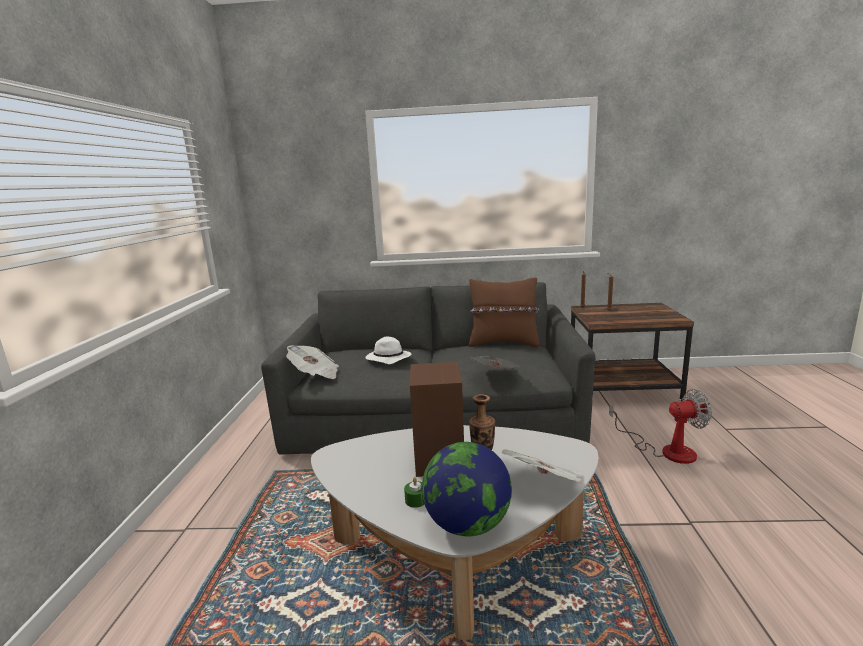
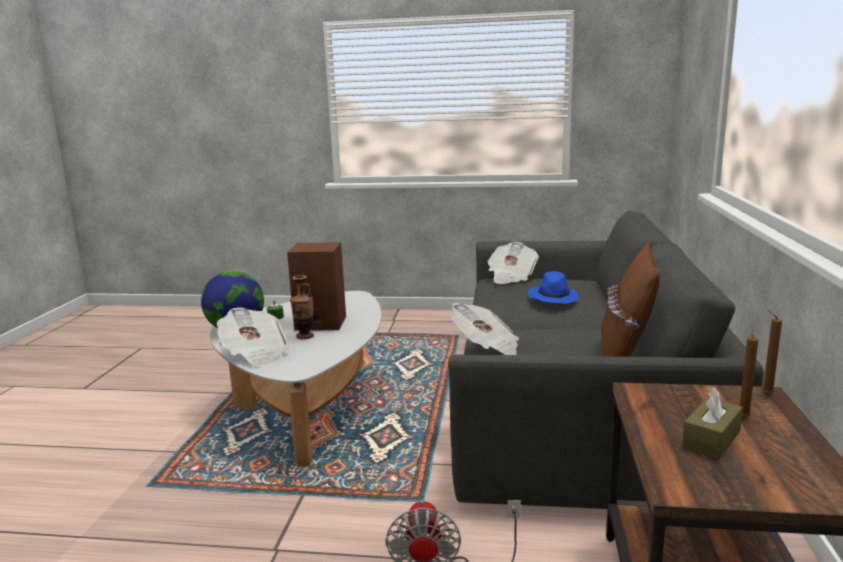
camera: 95 degrees right, 0 degrees up
(387, 359) = (552, 298): white hat -> blue hat
(633, 314) = (711, 439): none -> brown tissue box

